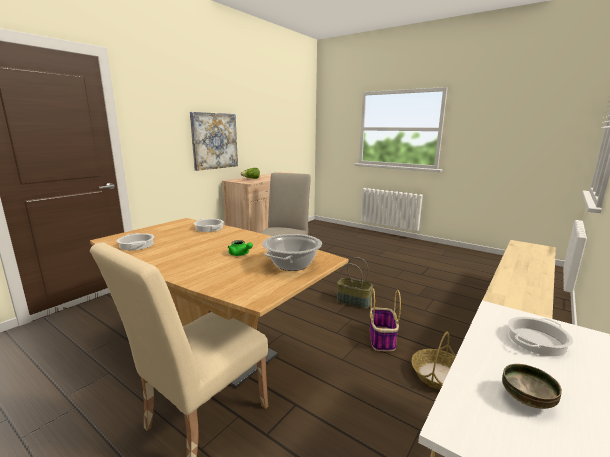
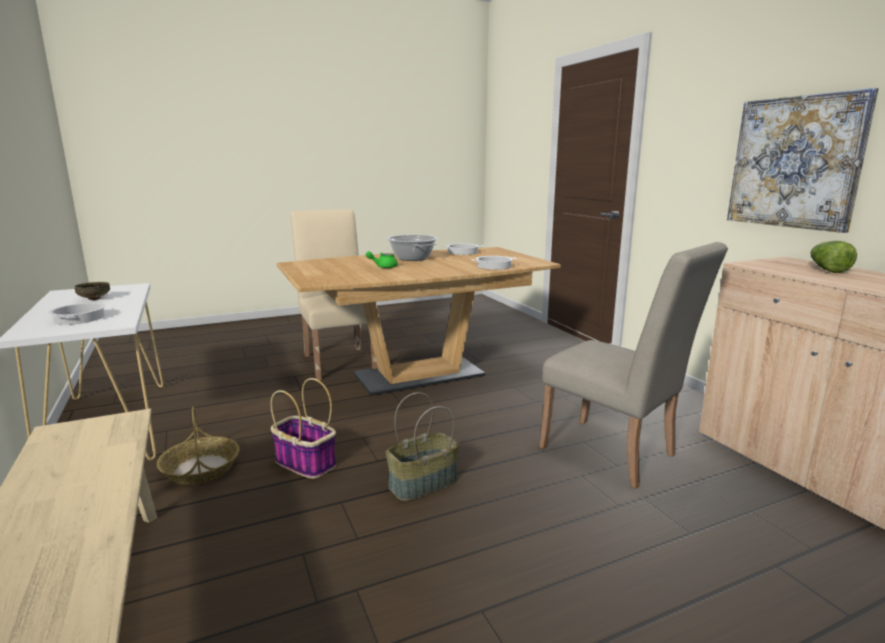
camera: 120 degrees right, 0 degrees up
(292, 264) = (327, 273): cooking pot -> cooking pot (413, 258)

